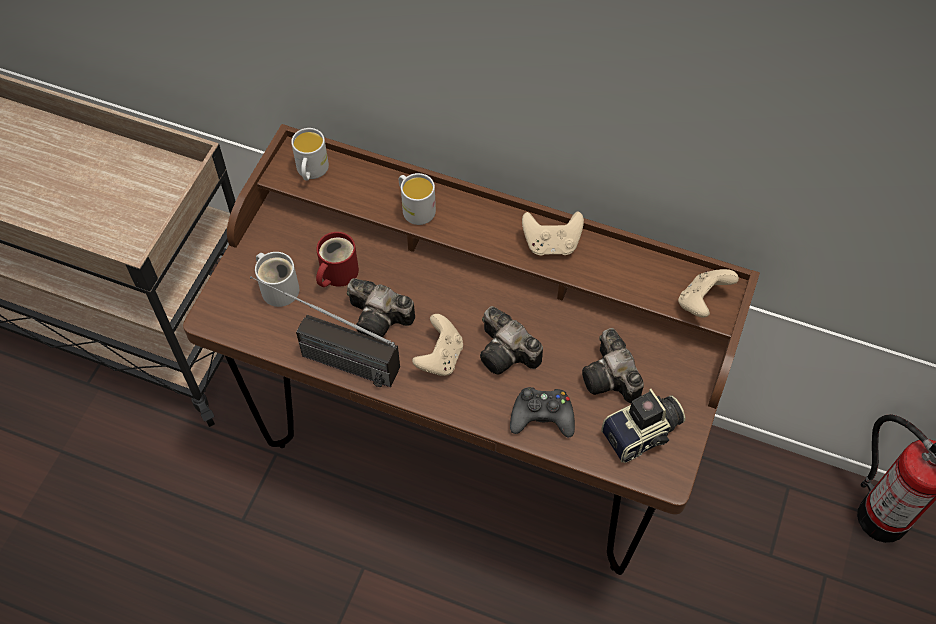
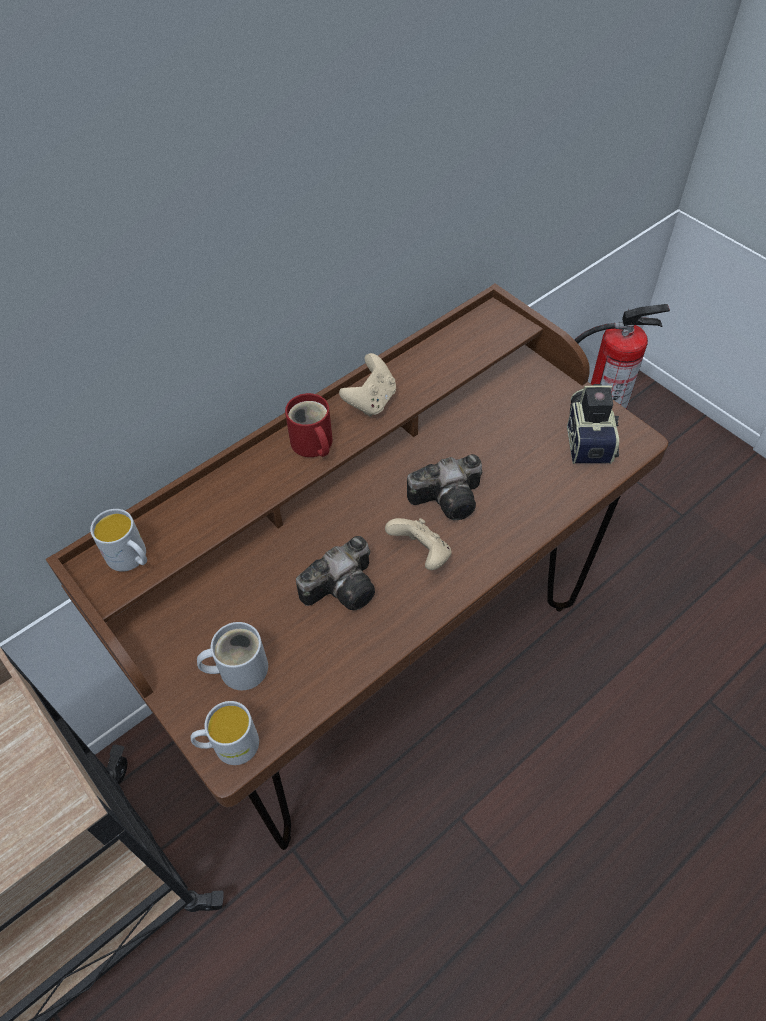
camera: 60 degrees left, 5 degrees down
(325, 356) = (356, 657): radio -> none
(336, 273) = (260, 604): red mug -> red mug (312, 445)
(415, 208) = (251, 486): white mug -> white mug (228, 745)
(542, 416) = (532, 501): black game controller -> none
(612, 379) = (522, 435): camera -> none
(702, 302) = (498, 330): beige game controller -> none

